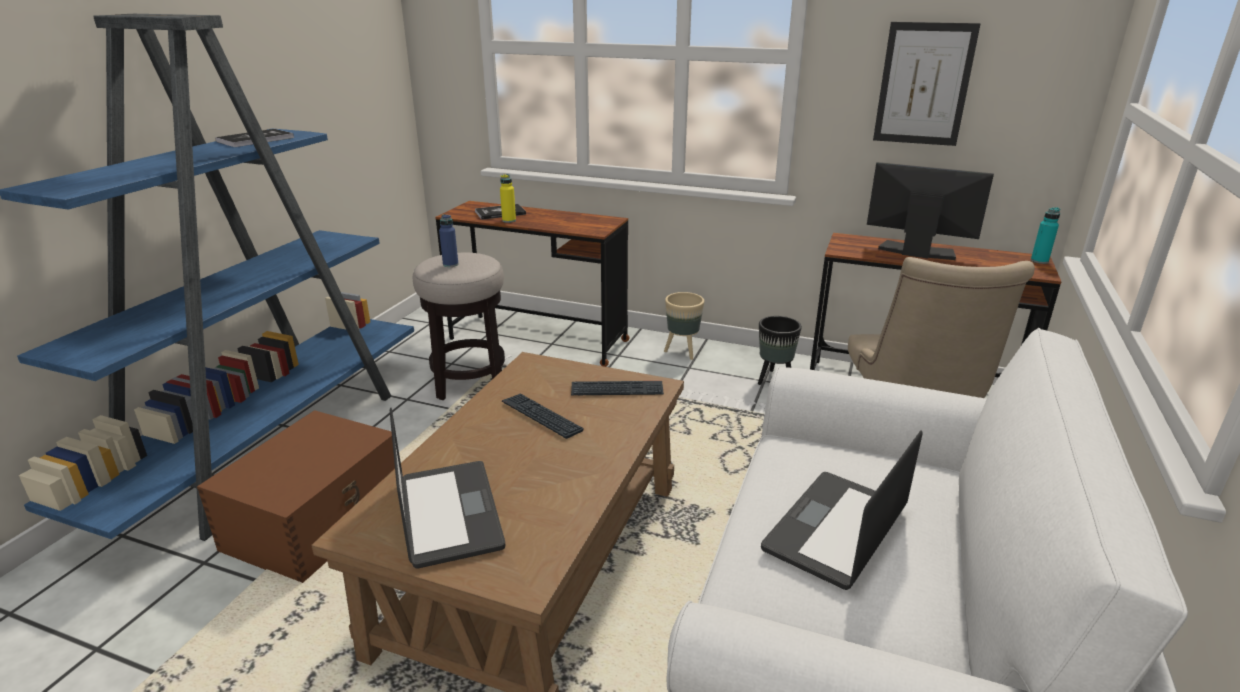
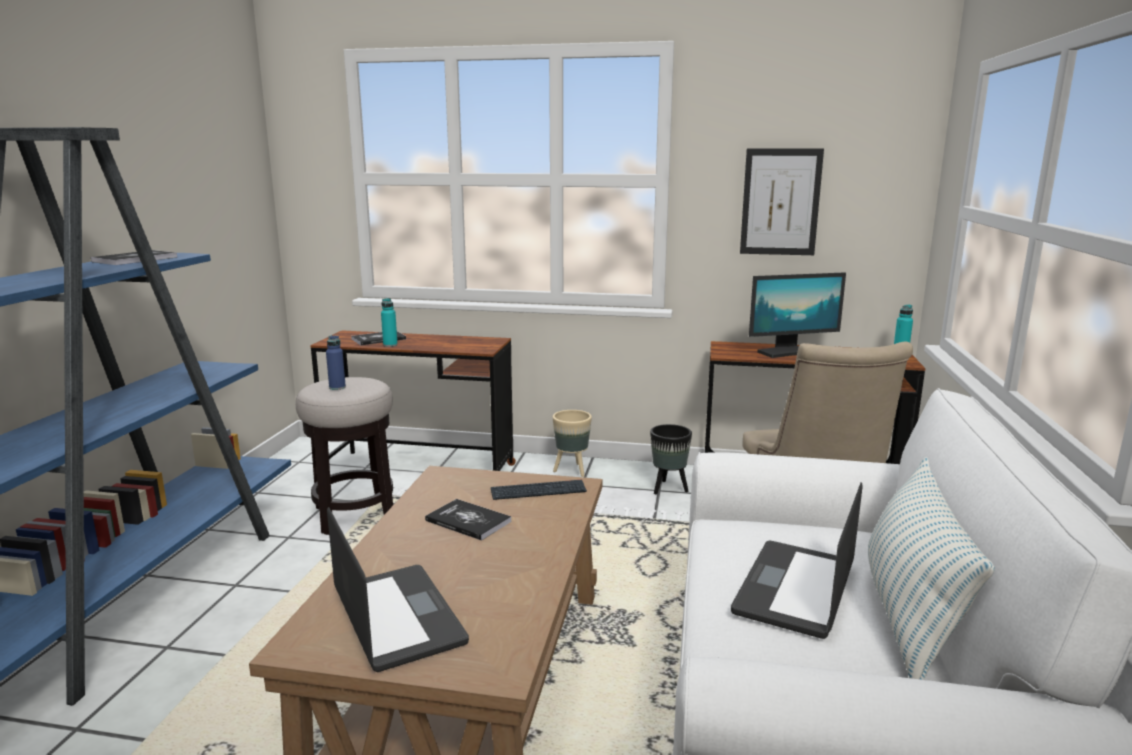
camera: 10 degrees left, 10 degrees down
(318, 519) = (209, 667): brown storage box -> none
(509, 220) = (390, 345): yellow bottle -> turquoise bottle
(541, 417) = (468, 521): keyboard -> book
(916, 252) = (792, 352): monitor -> monitor turned 150 degrees clockwise
(950, 571) = (910, 613): none -> pillow

